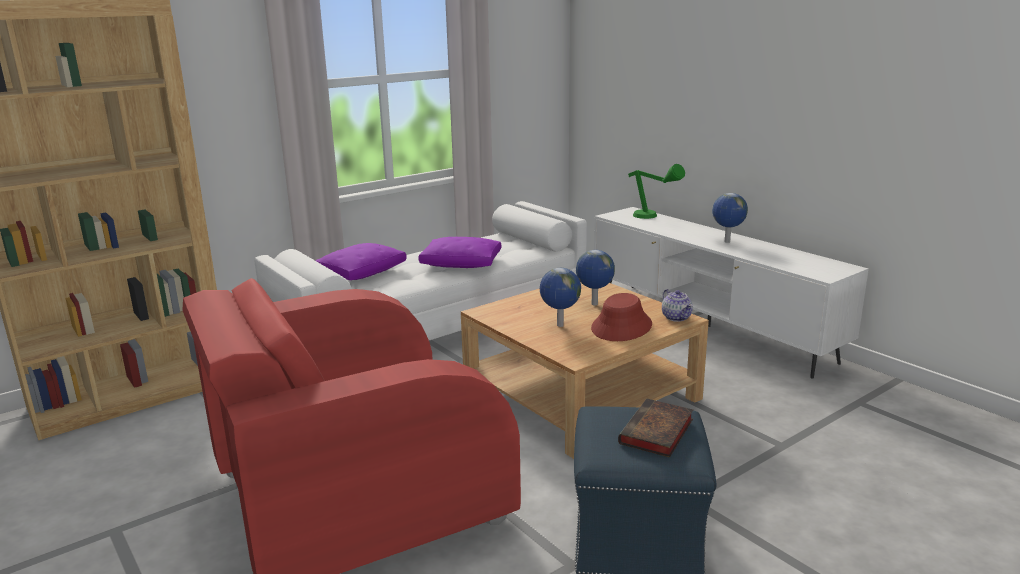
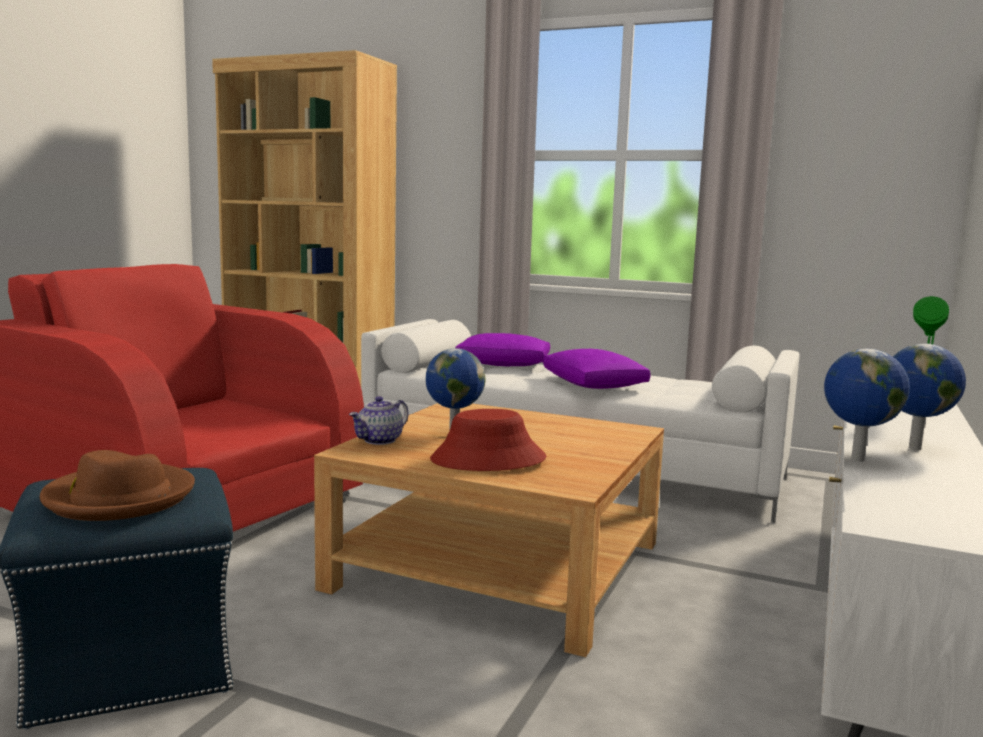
camera: 60 degrees right, 10 degrees down
(594, 304) = (551, 441): globe -> globe (856, 459)
(656, 433) = (120, 498): book -> brown hat
(677, 317) = (570, 483): teapot -> teapot (379, 440)

